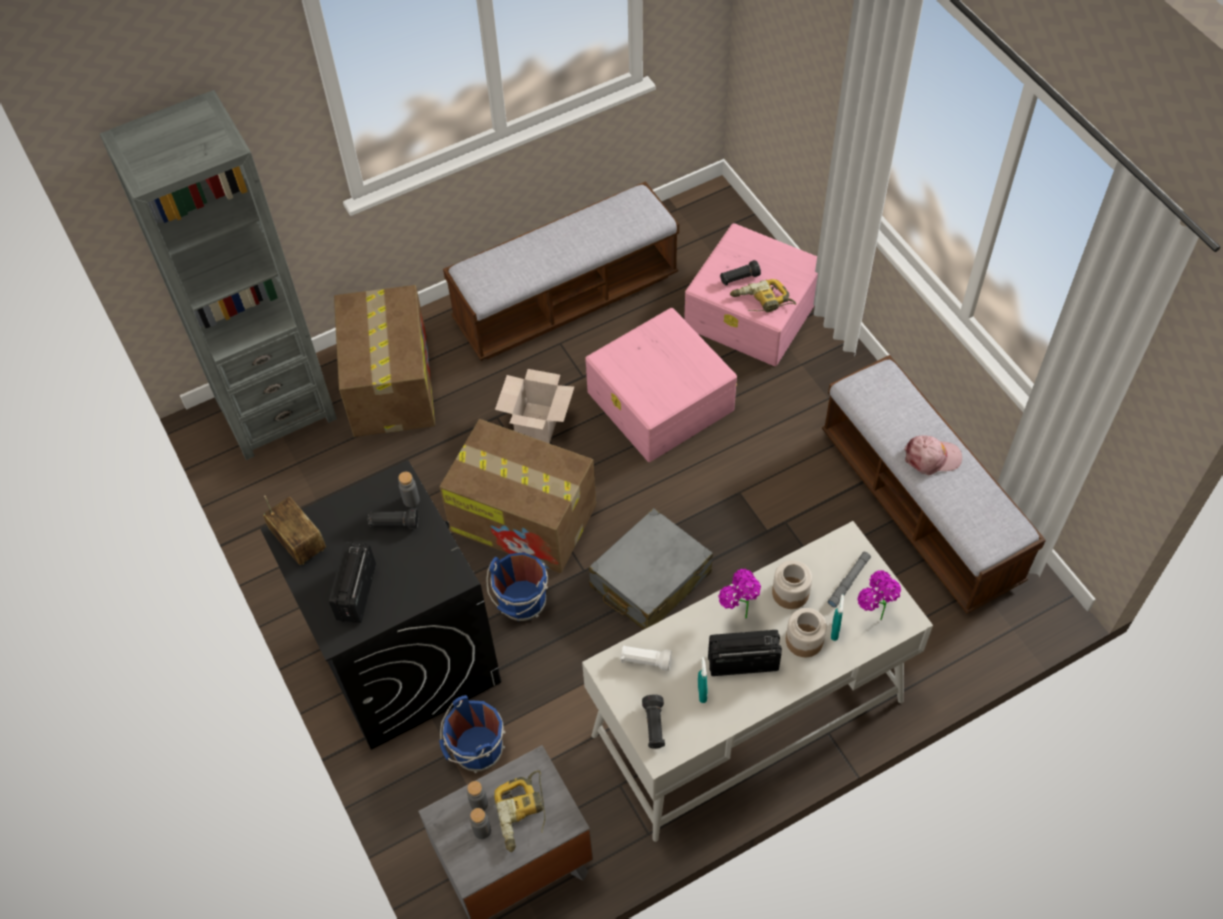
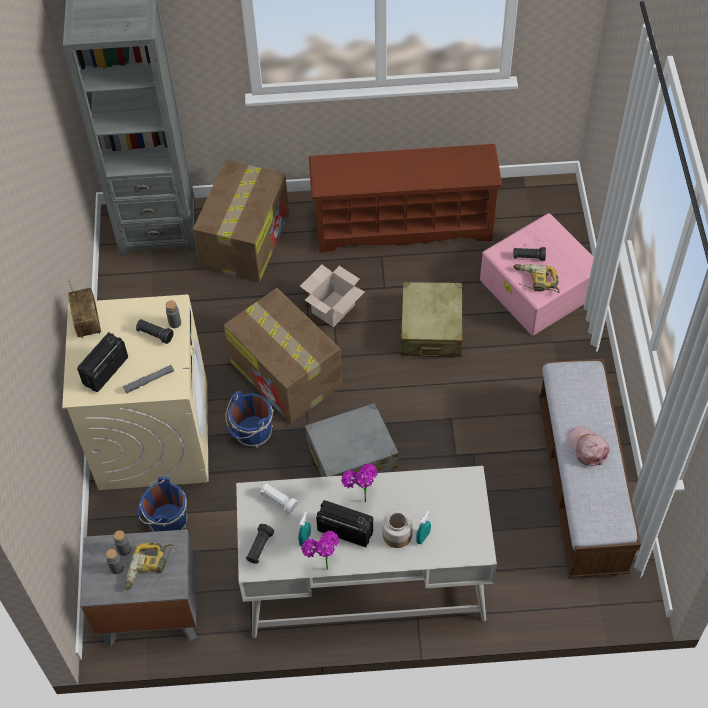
camera: 25 degrees right, 0 degrees up
(404, 654) = (153, 435): black washing machine -> beige washing machine
(566, 299) = (404, 225): bench -> brown shoe rack
(660, 401) = (431, 328): pink storage box -> beige suitcase
(790, 592) = (407, 497): jar -> none
(848, 581) = (454, 507): grey flashlight -> grey flashlight (149, 381)
(871, 616) = (455, 538): potted plant -> potted plant (322, 563)
(932, 457) = (587, 447): pink cap -> pink cap turned 135 degrees counterclockwise

